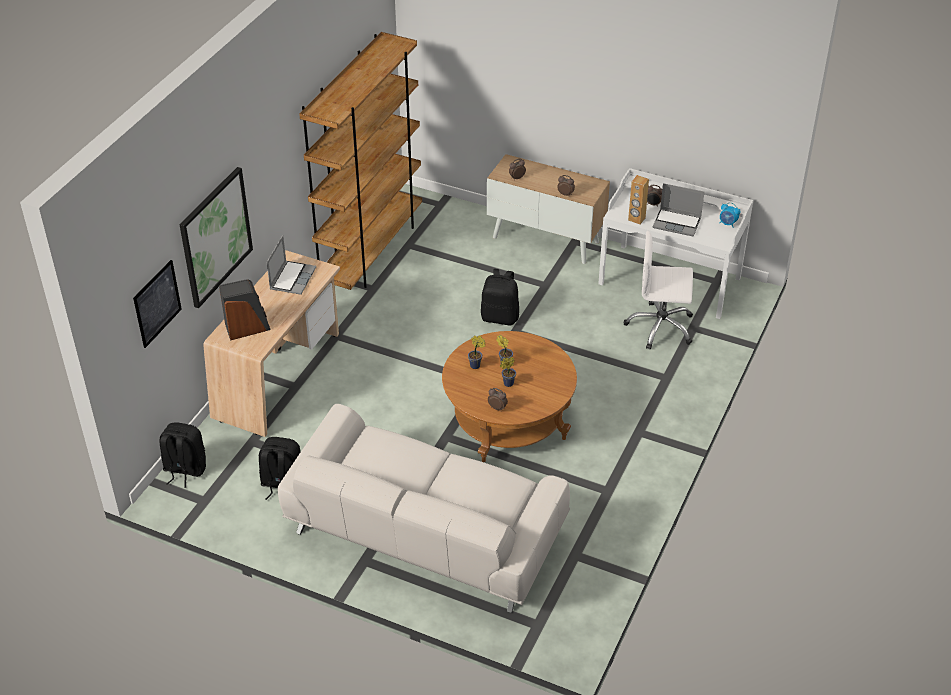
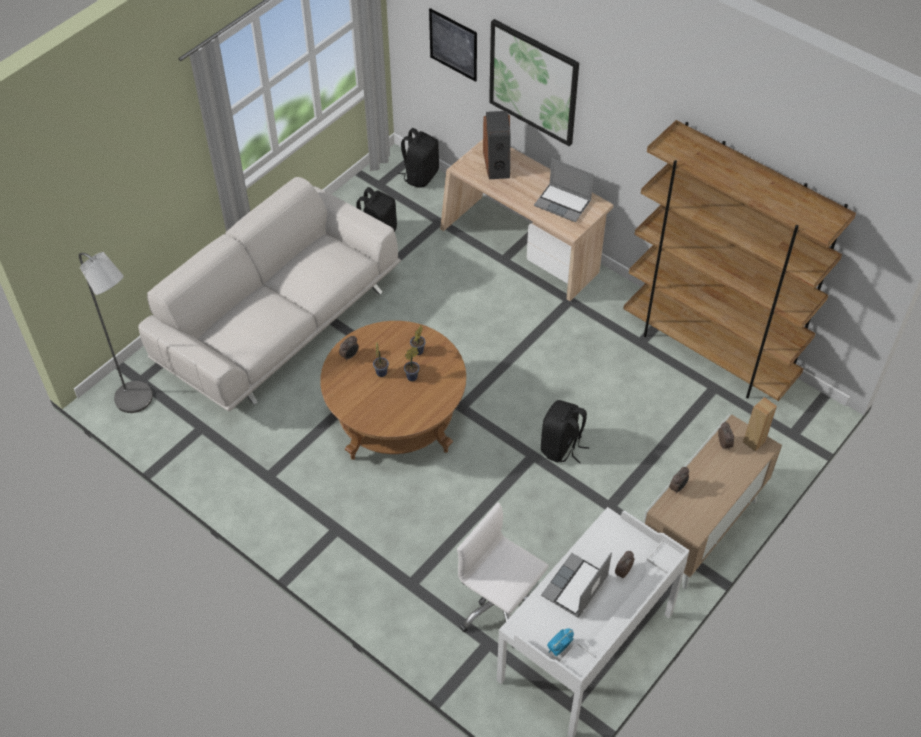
camera: 105 degrees right, 10 degrees up
(564, 616) = (139, 401): none -> grey floor lamp
(636, 219) = (594, 542): brown speaker -> brown speaker (753, 441)
(660, 327) = (499, 606): white office chair -> white office chair turned 75 degrees counterclockwise

